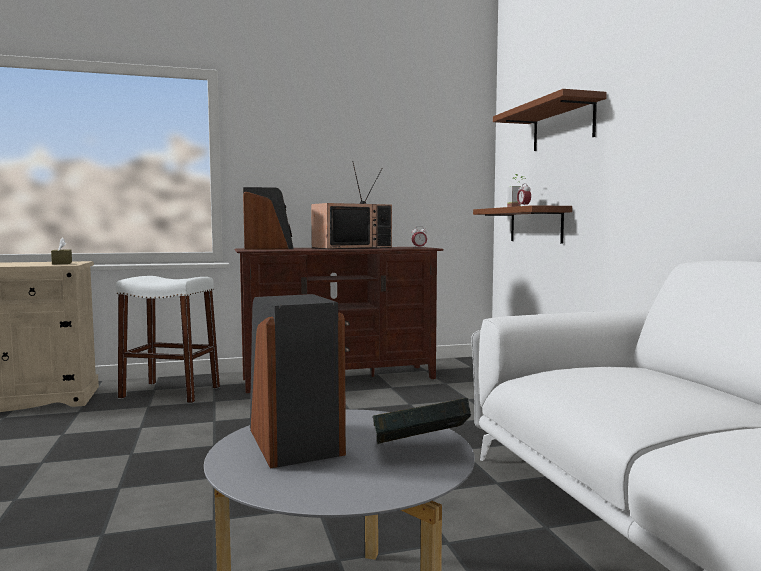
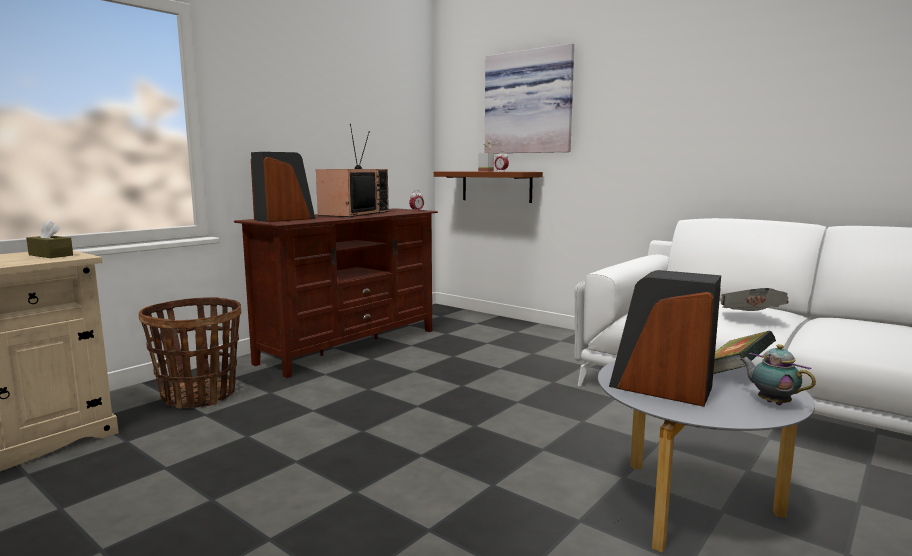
camera: 35 degrees left, 5 degrees up
(170, 392) = (199, 395): white stool -> basket
(354, 488) = (771, 402): none -> teapot
(563, 125) = (529, 102): brown shelf -> picture
(644, 401) = (751, 317): none -> newspaper

